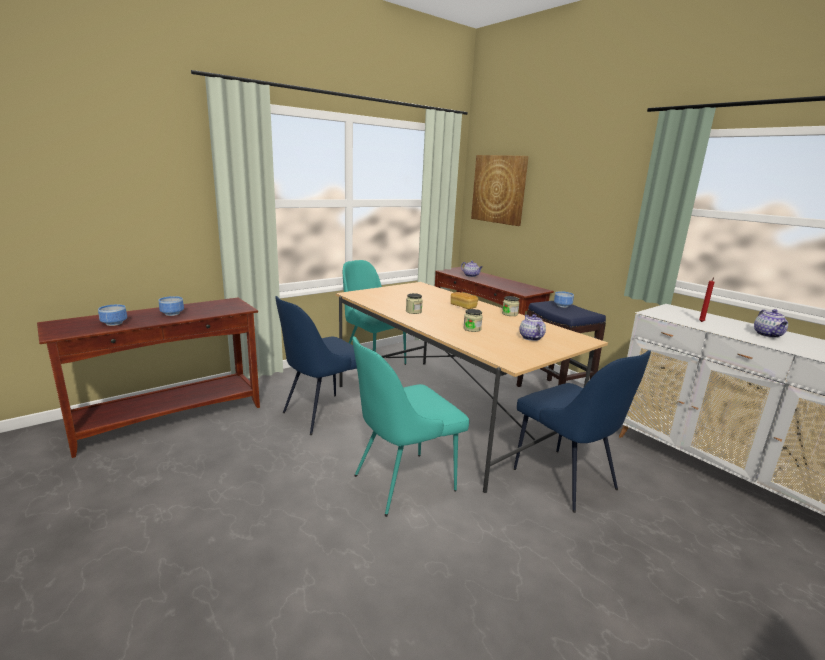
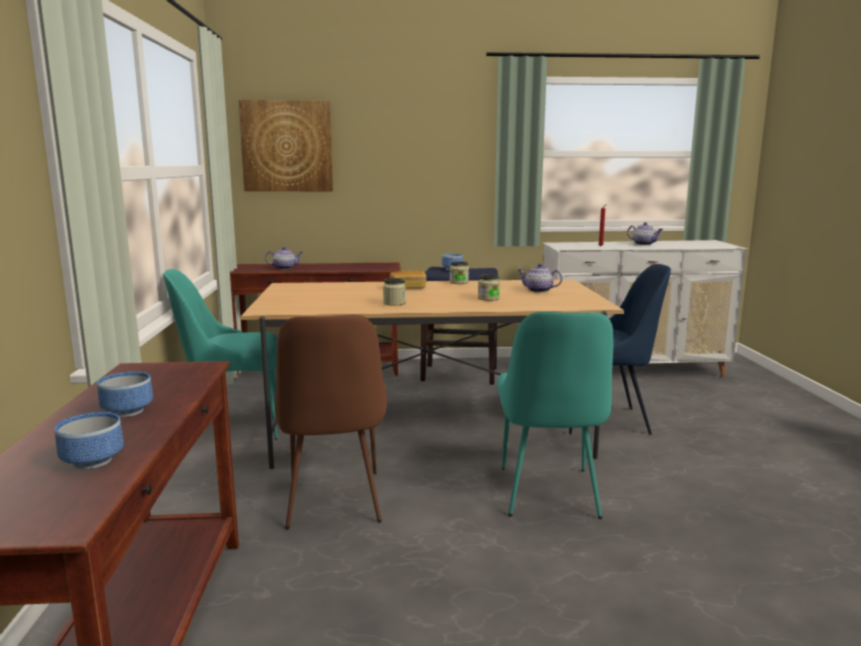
camera: 55 degrees left, 5 degrees down
(323, 414) = (335, 499): blue chair -> brown chair

